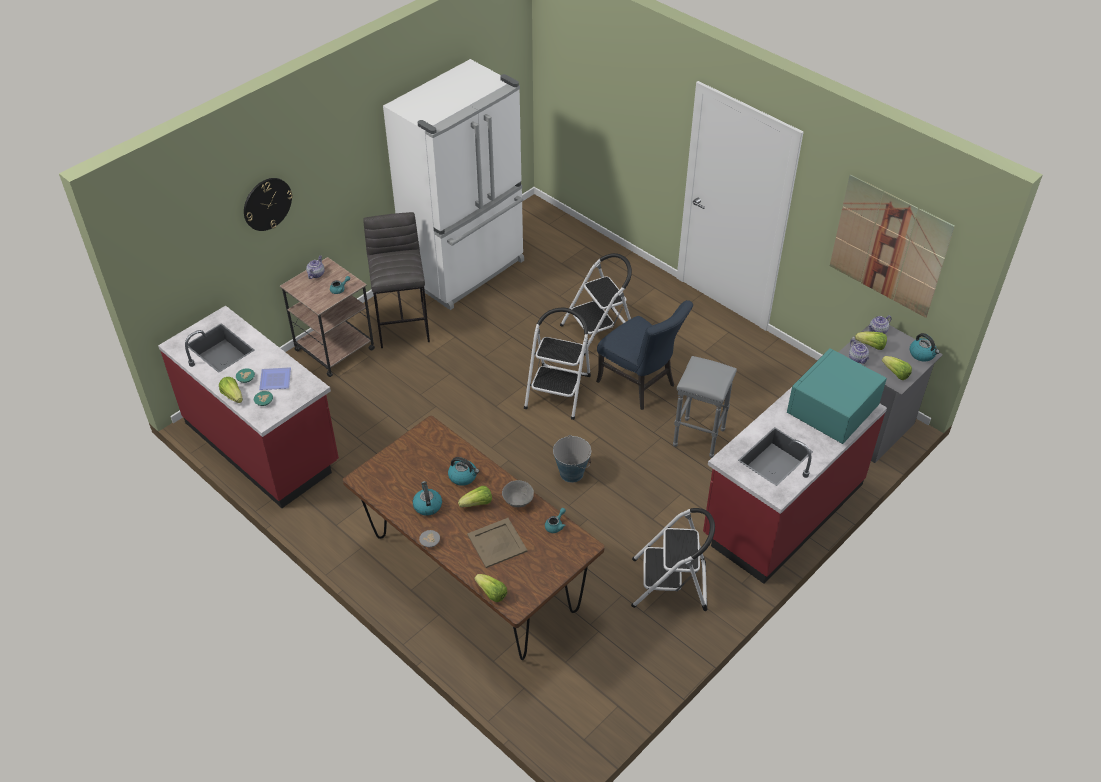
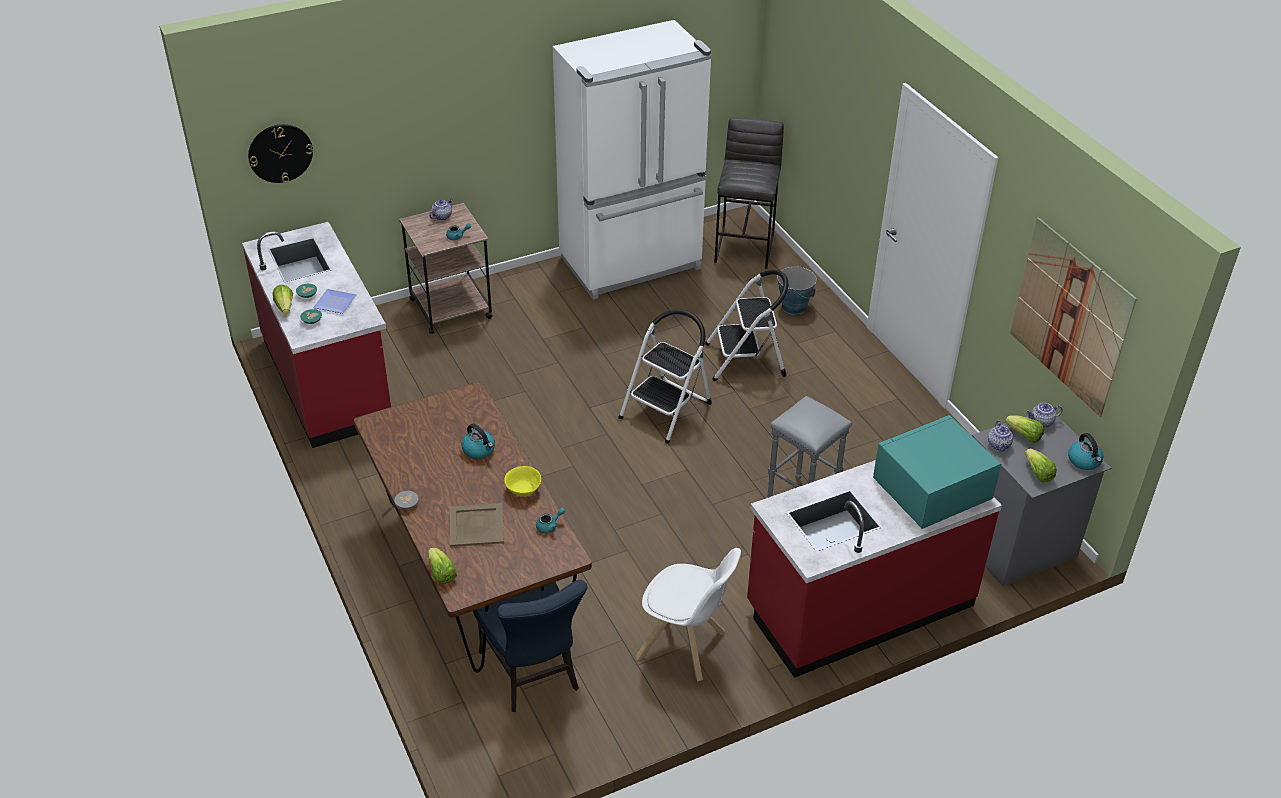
camera: 20 degrees right, 5 degrees down
(267, 204) = (395, 121): wall clock -> wall clock (280, 153)
(403, 324) = (535, 301): grey stool -> grey stool (745, 246)
(427, 505) = (425, 468): kettle -> none
(477, 504) = (478, 481): lettuce -> none
(517, 501) = (523, 490): grey bowl -> yellow bowl
(571, 473) = (635, 498): bucket -> bucket (794, 307)
(640, 385) = (763, 427): blue chair -> blue chair (533, 674)
(672, 585) = (685, 646): step ladder -> white chair

